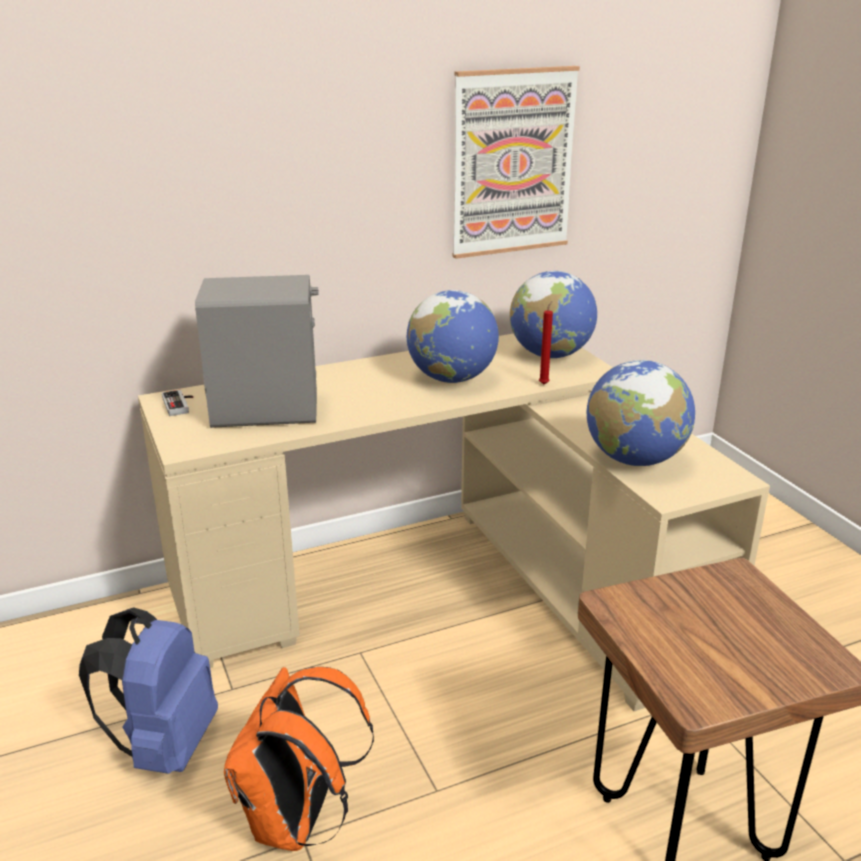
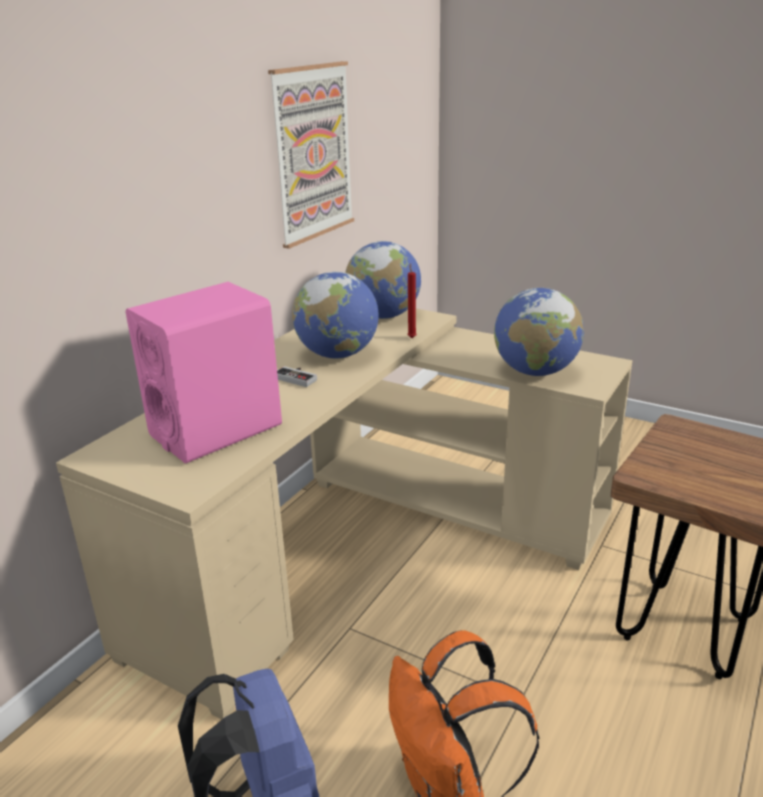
camera: 35 degrees left, 0 degrees up
(180, 405) = (119, 455): game controller -> game controller (298, 377)
(266, 410) = (216, 430): grey speaker -> pink speaker

